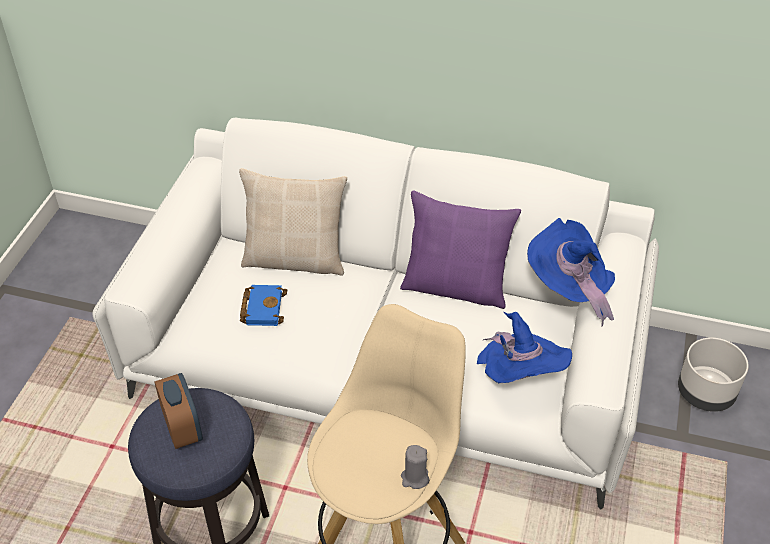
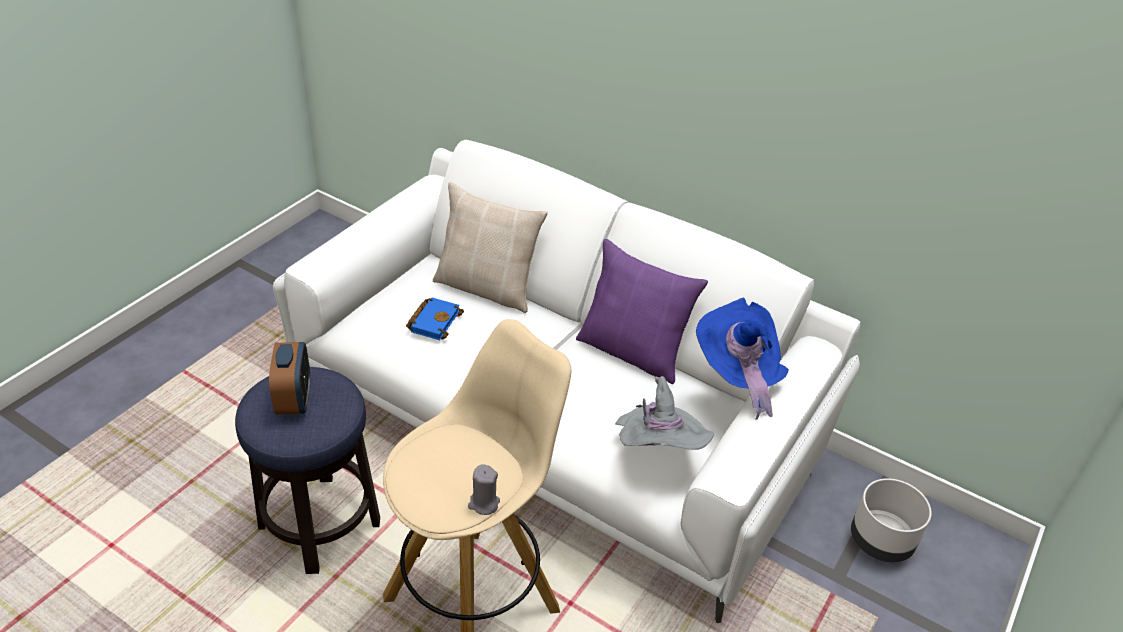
camera: 15 degrees right, 5 degrees down
(518, 376) = (657, 450): blue hat -> grey hat

